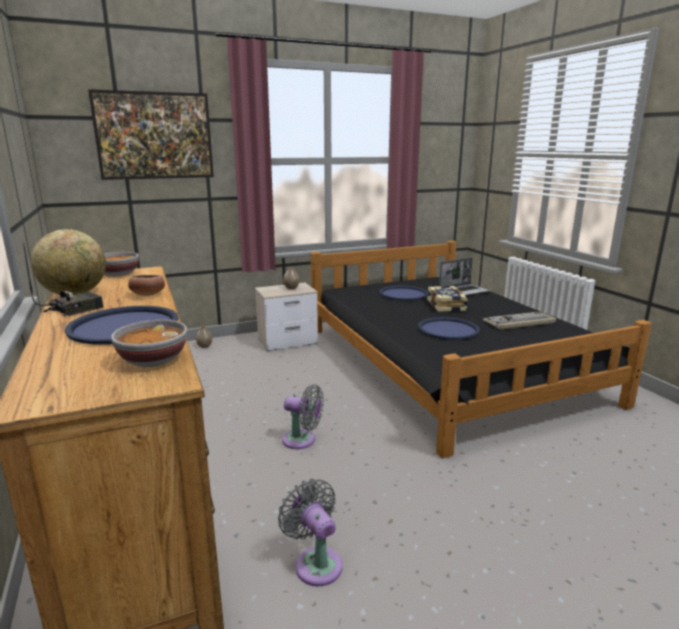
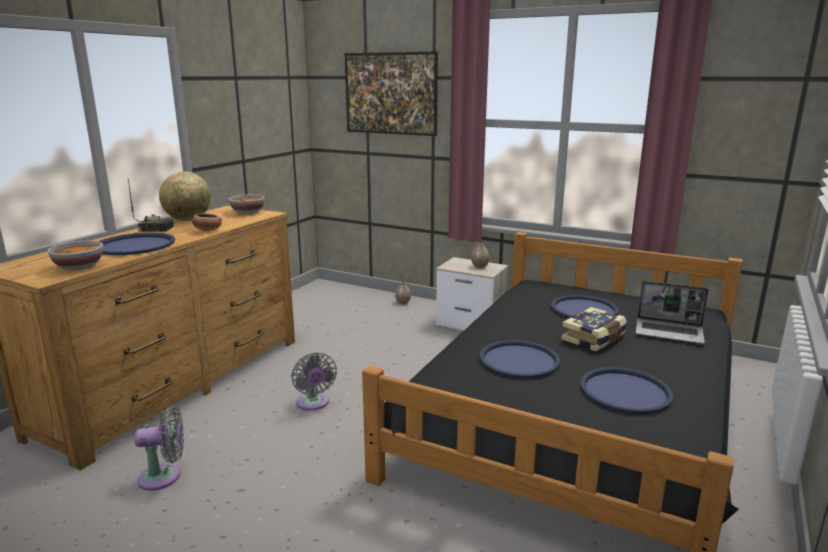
camera: 50 degrees right, 0 degrees up
(316, 562) = (164, 476): grey fan -> grey fan turned 60 degrees clockwise
(519, 323) = (625, 391): keyboard -> blue tray

